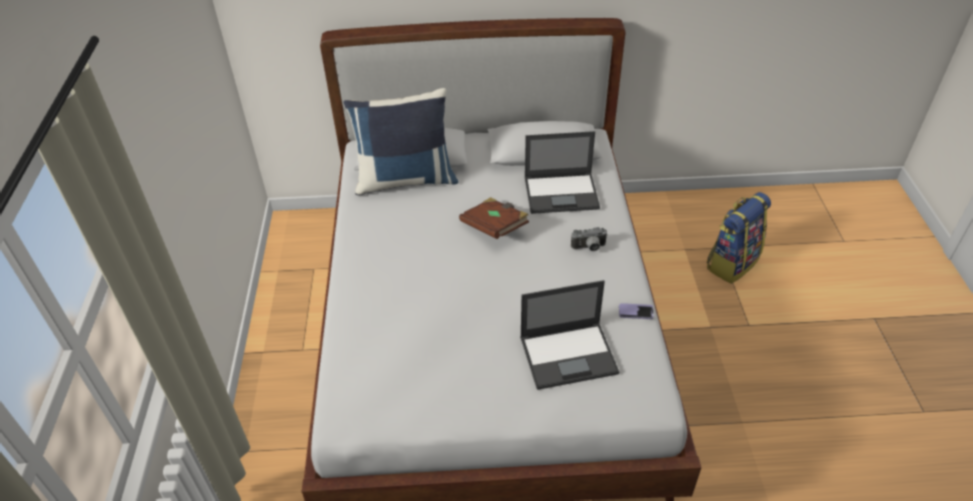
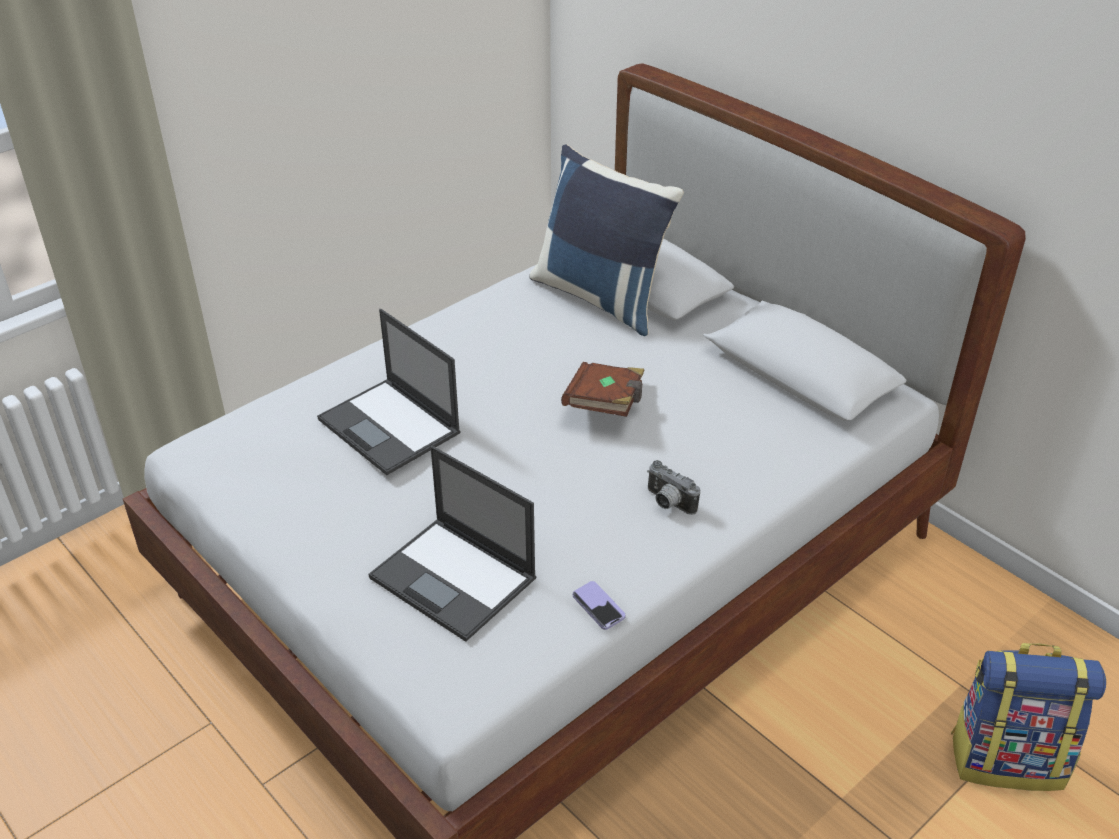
camera: 50 degrees right, 5 degrees down
(562, 193) = (741, 427): laptop -> laptop (390, 427)

